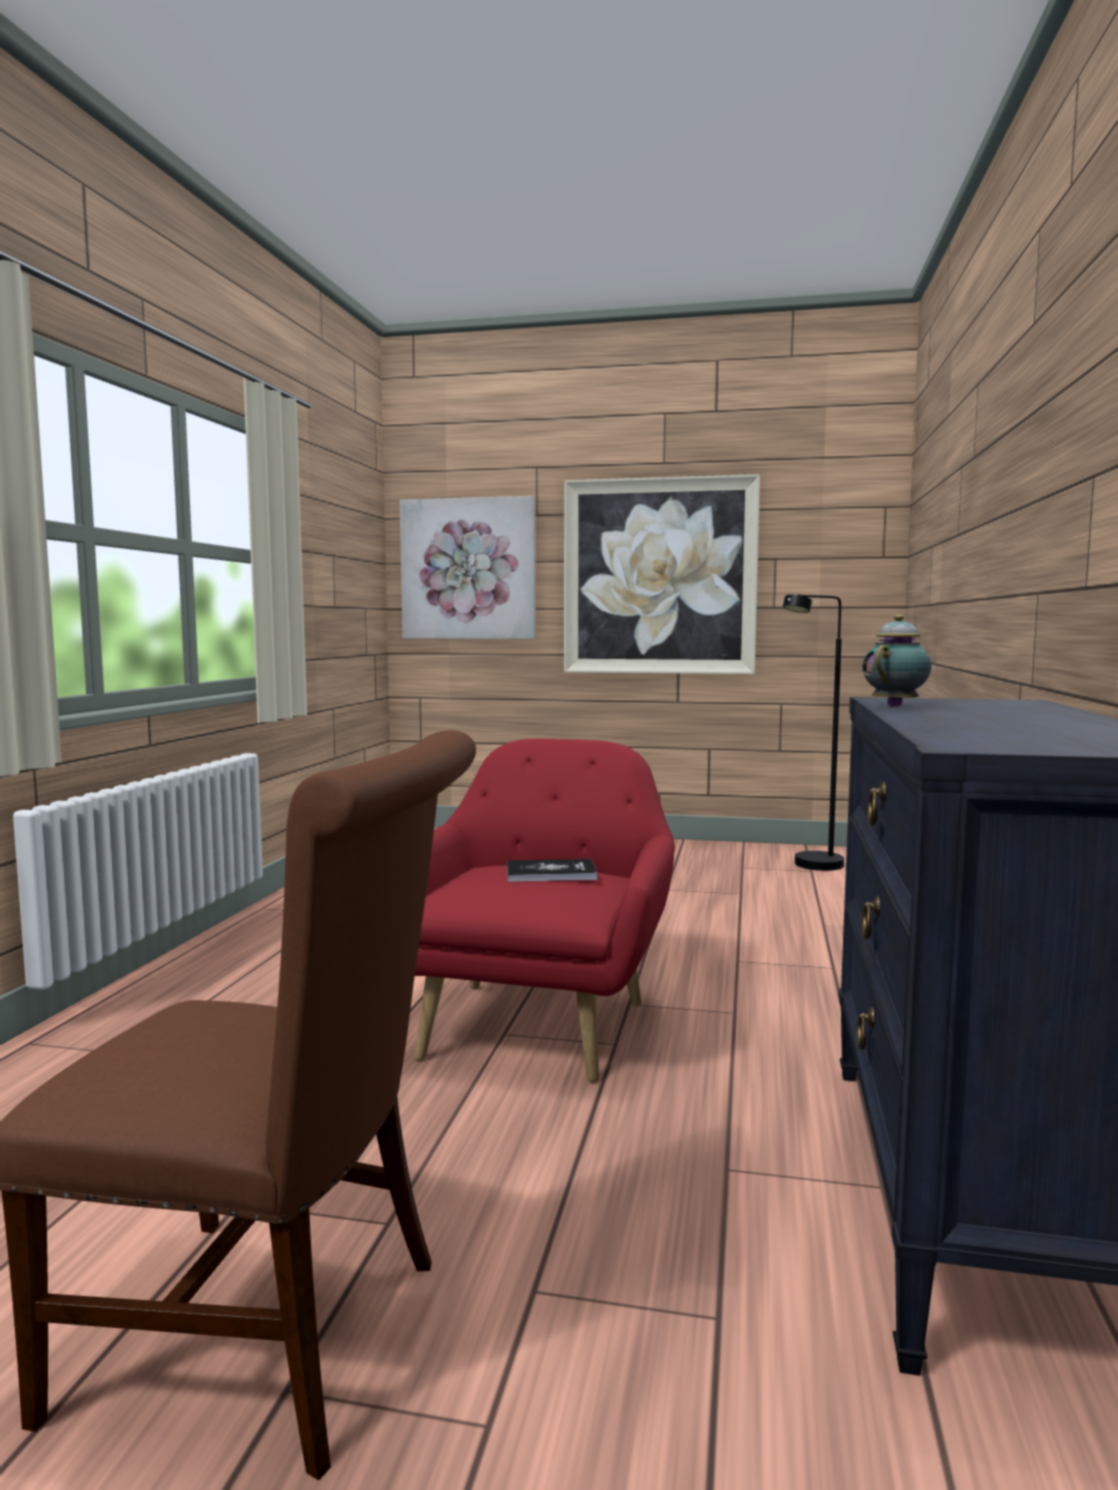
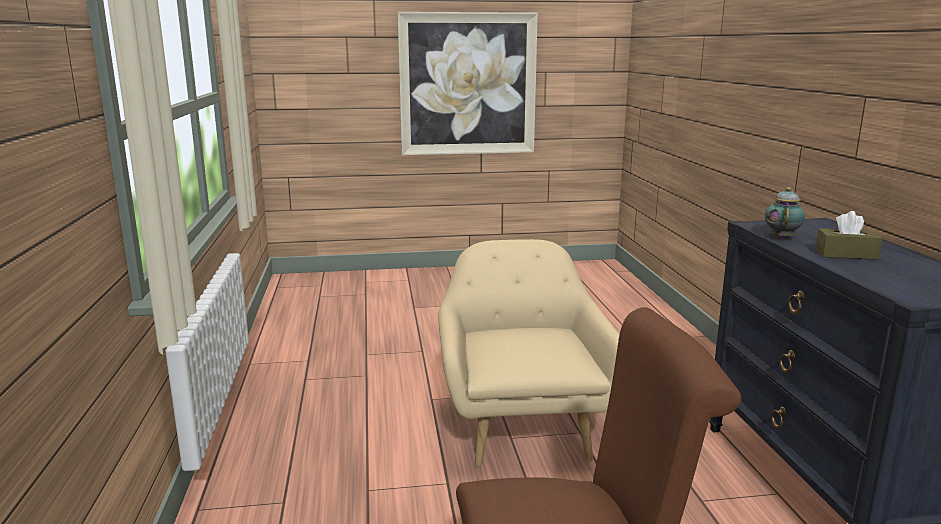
camera: 20 degrees left, 10 degrees up
(468, 569) = (323, 78): picture -> none
(537, 1022) = (523, 425): red armchair -> beige armchair
(551, 873) = (535, 335): book -> none
(811, 867) = (581, 279): black floor lamp -> none
(969, 718) = (846, 254): none -> brown tissue box

